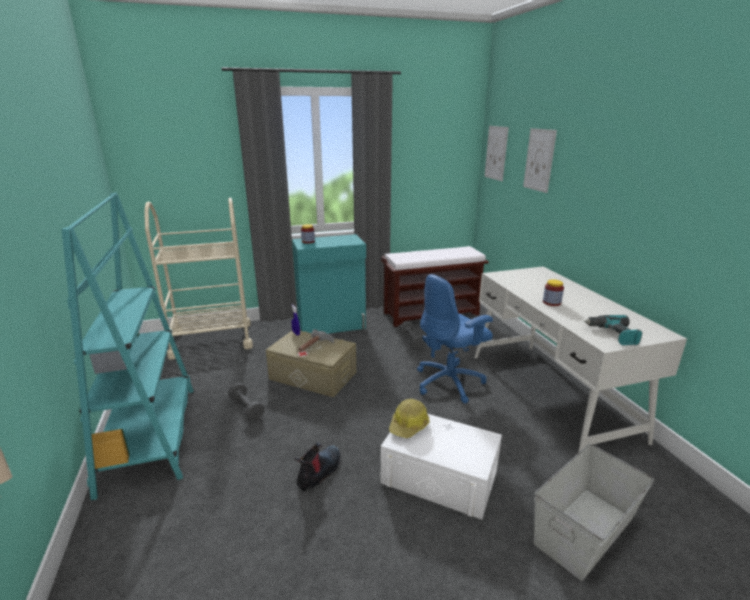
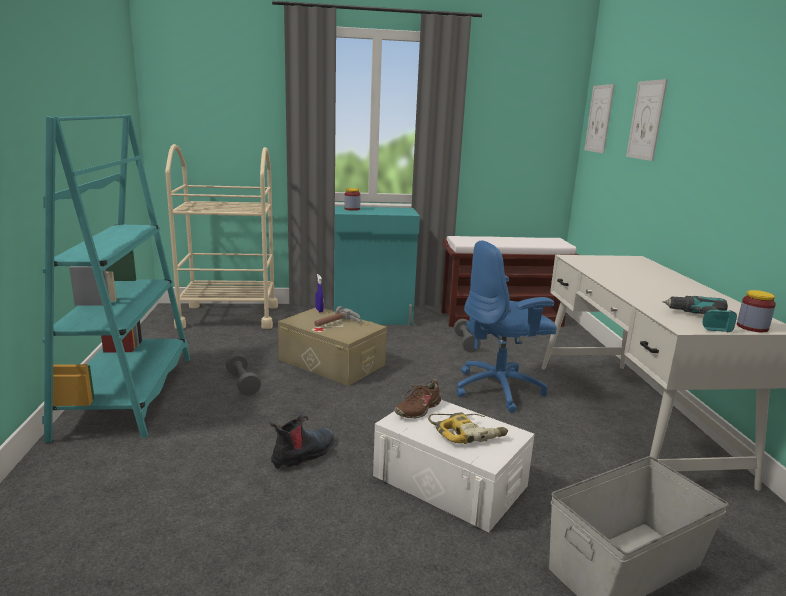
camera: 10 degrees right, 5 degrees down
(409, 425) = (418, 409): hard hat -> brown shoe
(454, 443) = (467, 433): none -> power drill
(551, 302) = (633, 286): jar -> jar (752, 327)

